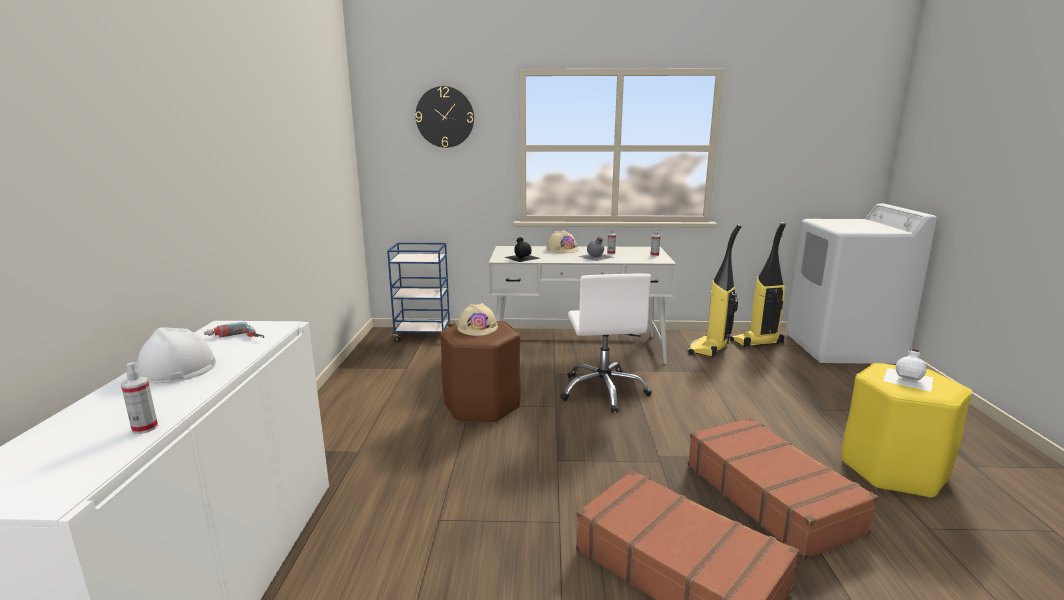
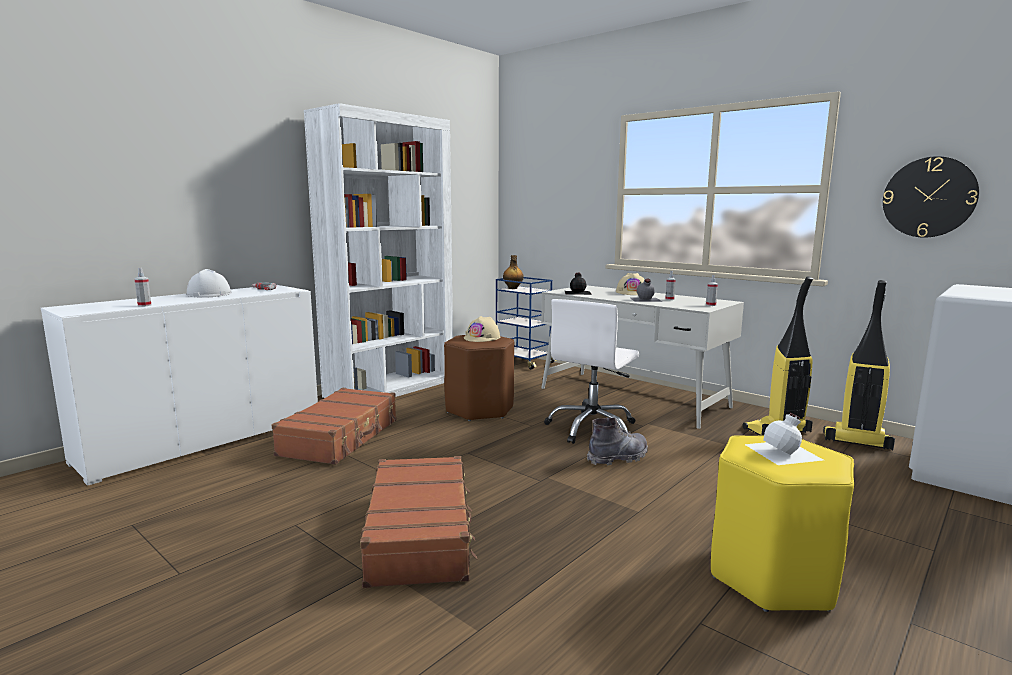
camera: 40 degrees right, 5 degrees down
(340, 412) = (391, 388): none -> white bookcase
(404, 258) = (512, 288): none -> bottle
(445, 117) = (560, 165): wall clock -> wall clock (929, 197)
(668, 413) = (618, 458): none -> grey boot
(770, 496) = (586, 535): brown suitcase -> brown suitcase (341, 437)

